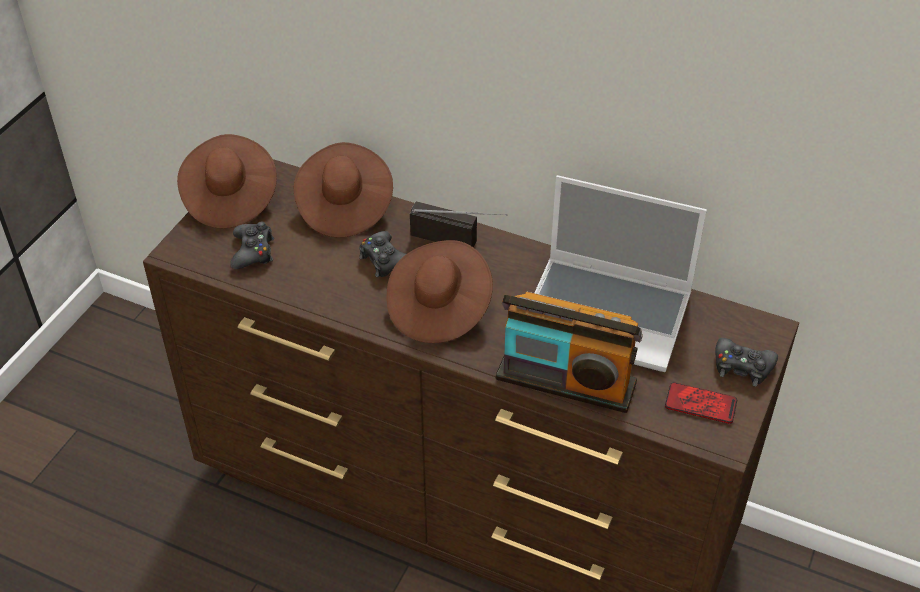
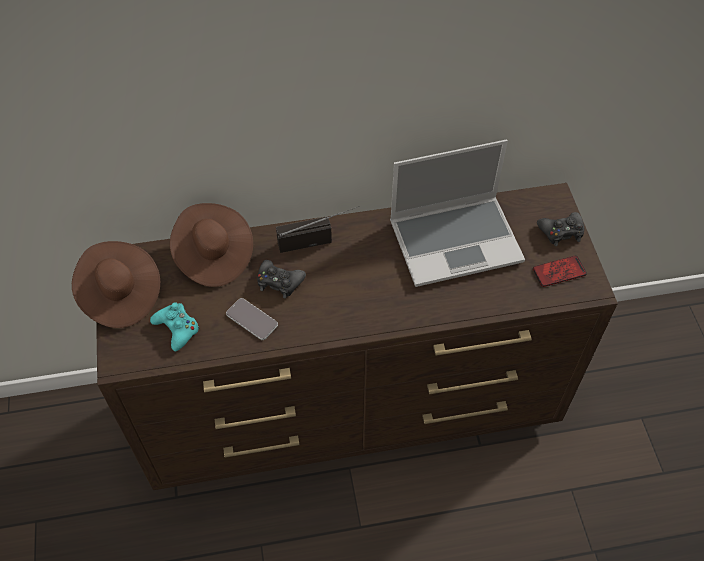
camera: 35 degrees left, 10 degrees up
(253, 252) = (177, 328): black game controller -> turquoise game controller
(328, 279) = (252, 319): none -> phone
(439, 309) = (347, 298): brown hat -> none
(565, 381) = (470, 303): radio -> none

